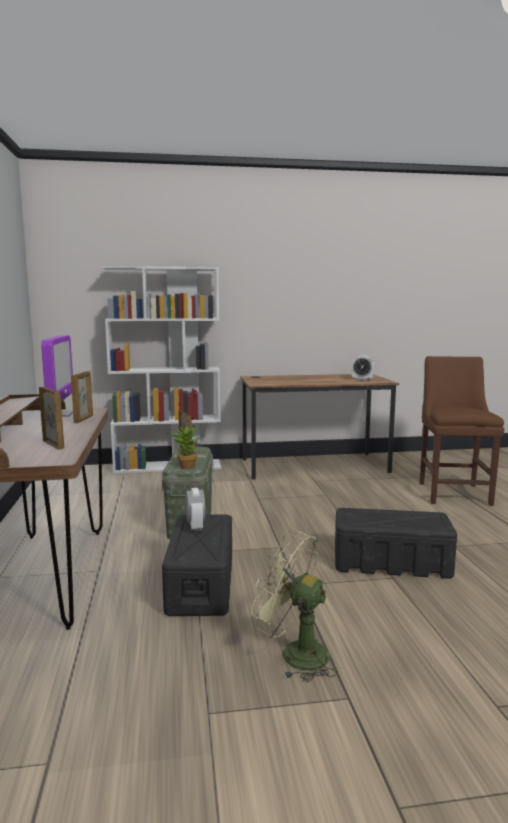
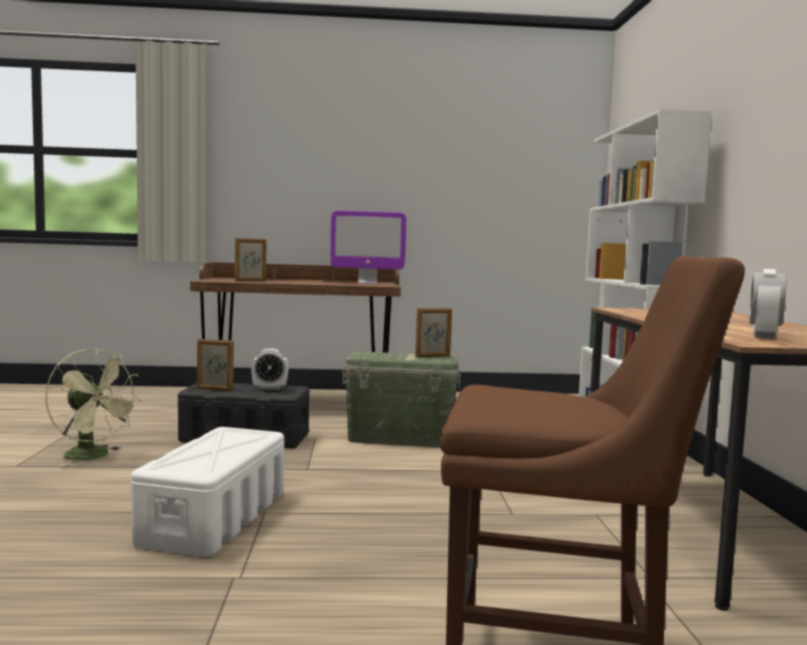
camera: 95 degrees right, 5 degrees down
(84, 419) = (342, 284): picture frame -> picture frame (214, 389)
(185, 466) = (367, 354): potted plant -> none
(294, 654) = (93, 456): green fan -> green fan turned 90 degrees clockwise
(392, 563) = (214, 518): black storage box -> white storage box

